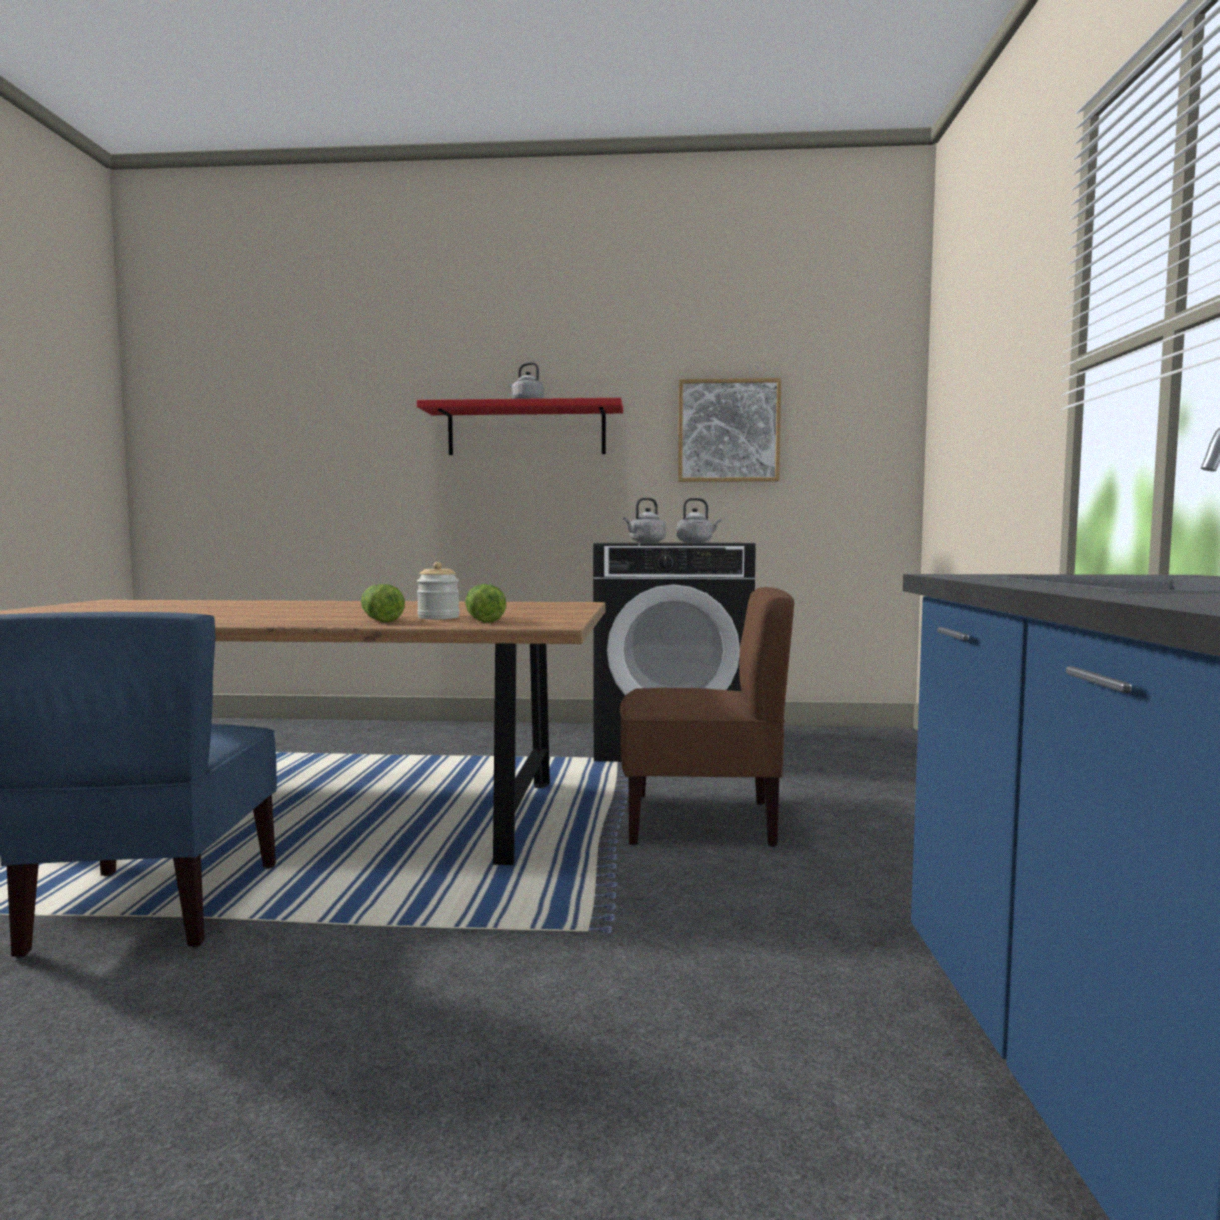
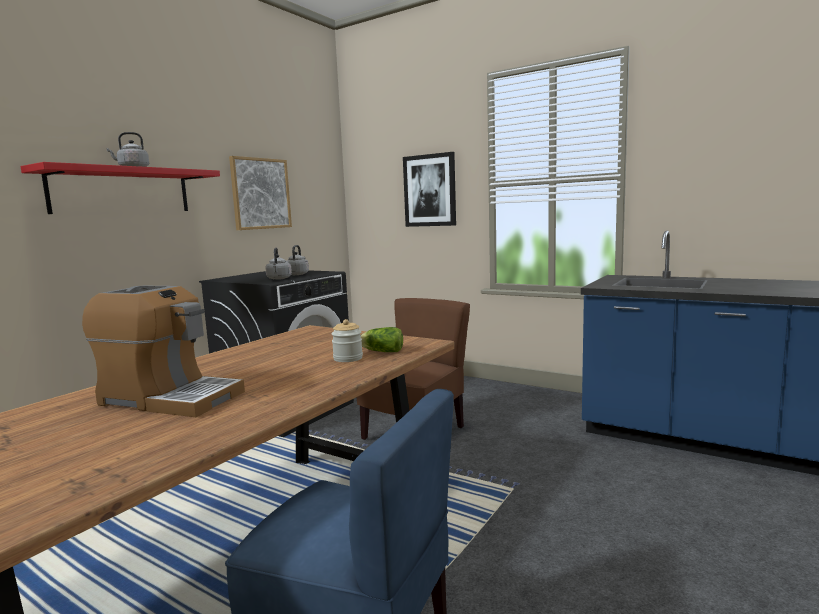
camera: 60 degrees left, 5 degrees up
(266, 609) = (169, 398): none -> coffee machine
(380, 620) = (339, 370): lettuce -> none
(1001, 400) = (430, 190): none -> picture

